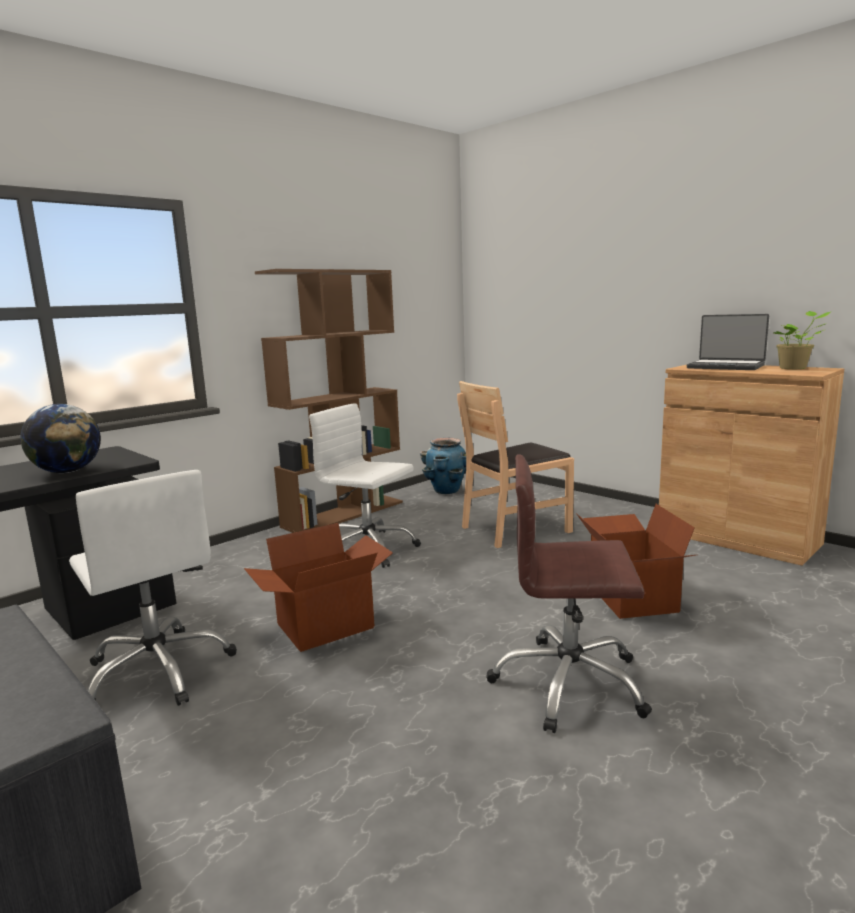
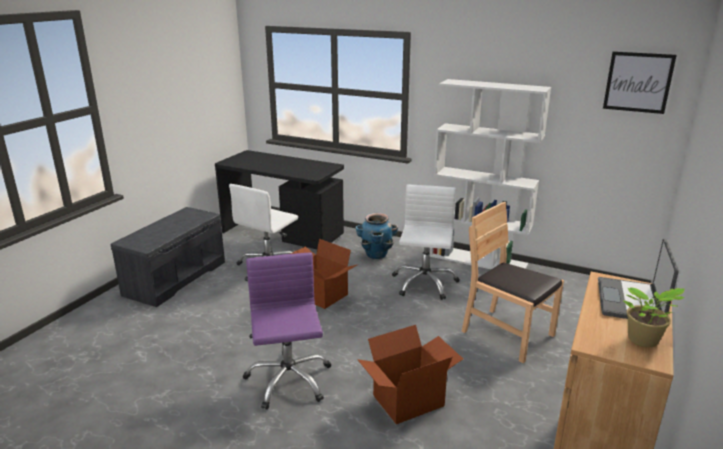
camera: 70 degrees right, 10 degrees up
(67, 471) = (292, 171): globe -> none
(344, 514) = (478, 260): brown bookcase -> white bookcase
(428, 262) = (638, 82): none -> picture
(447, 491) = (570, 288): planter -> planter (376, 255)
(569, 684) = (288, 380): brown office chair -> purple office chair

